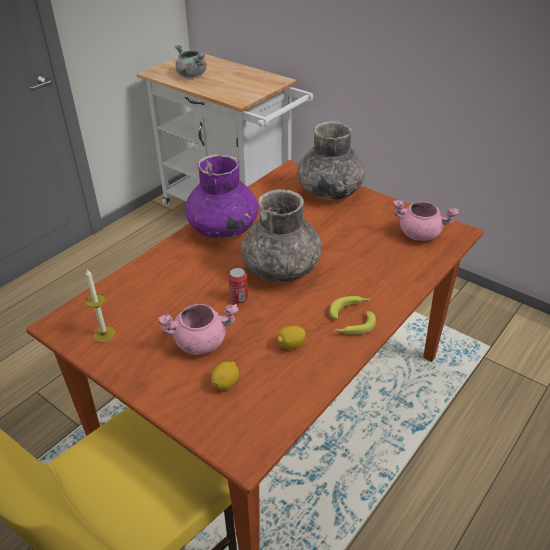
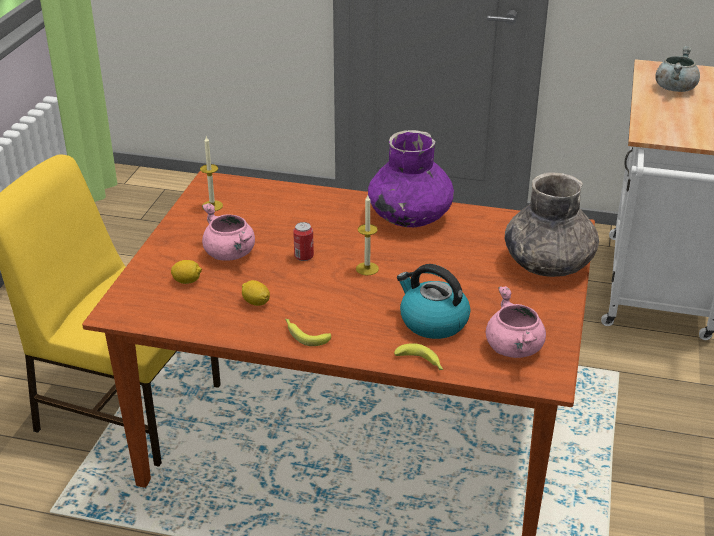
camera: 65 degrees right, 5 degrees down
(281, 269) = (367, 269): grey vase -> candle
(349, 309) = (332, 325): banana -> banana (421, 363)
(371, 258) = (432, 322): none -> kettle

